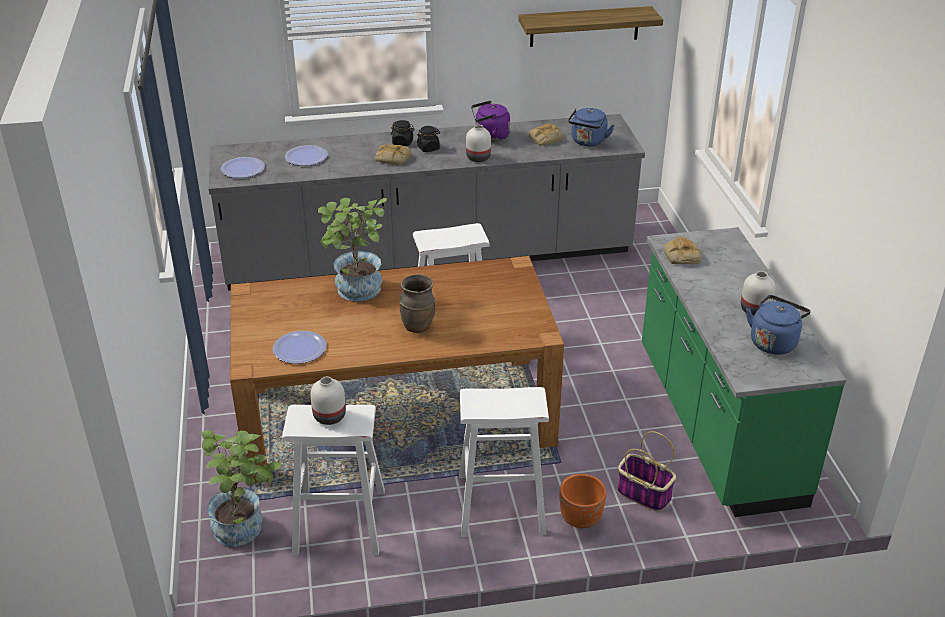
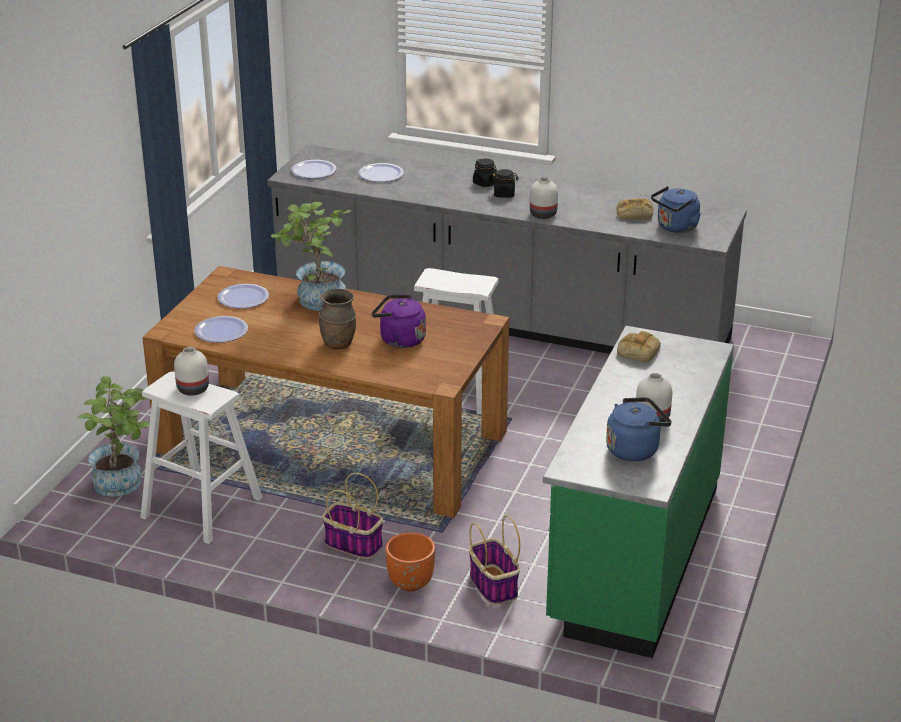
camera: 30 degrees right, 5 degrees down
(286, 309) = (243, 298): none -> plate
(392, 158) = (459, 195): bread -> none
(489, 137) = (578, 198): purple kettle -> purple kettle (399, 340)
(501, 503) = (352, 544): white stool -> basket
(584, 26) = (720, 99): shelf -> none

